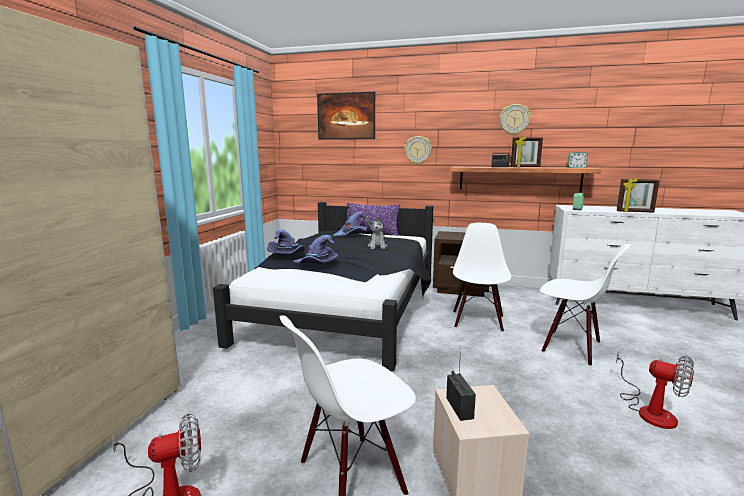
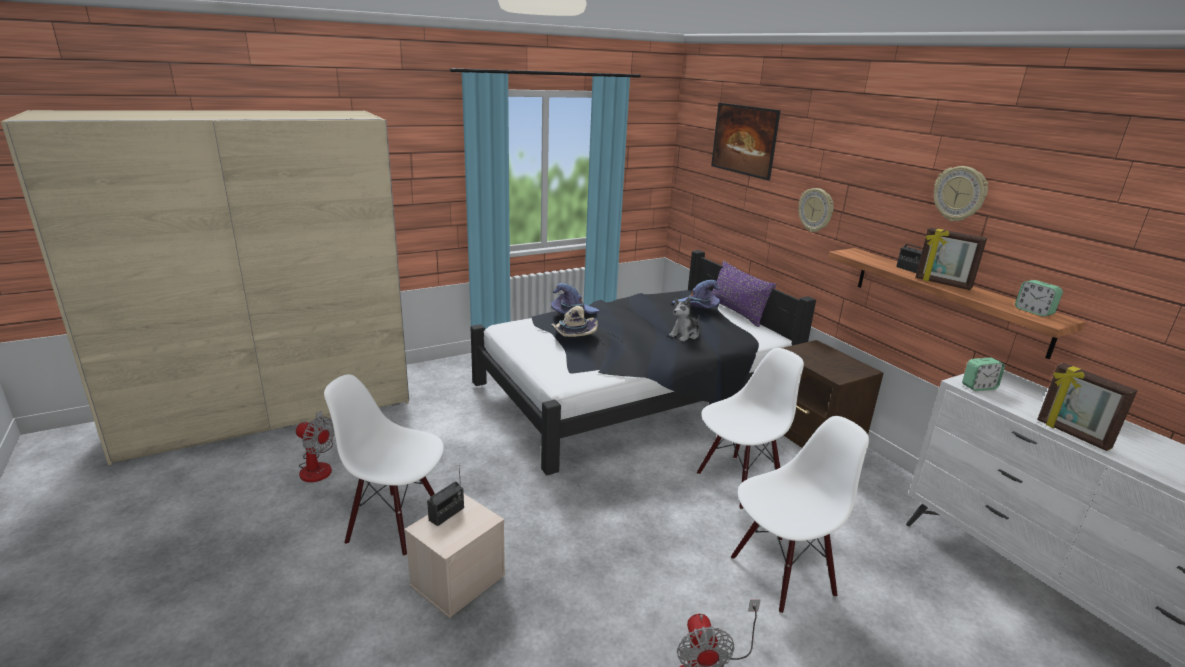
camera: 45 degrees right, 10 degrees up
(316, 264) = (572, 335): purple hat -> beige hat
(571, 347) = (782, 574): white chair -> white chair turned 105 degrees counterclockwise

